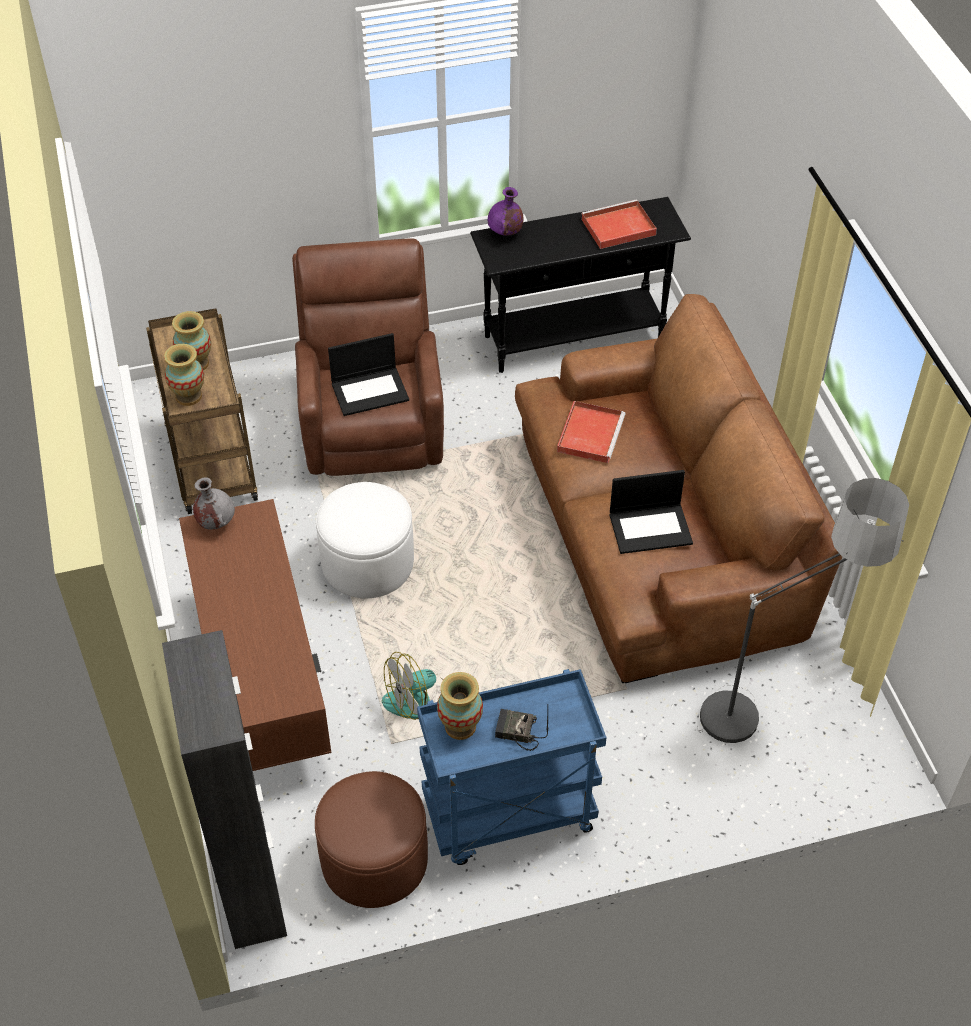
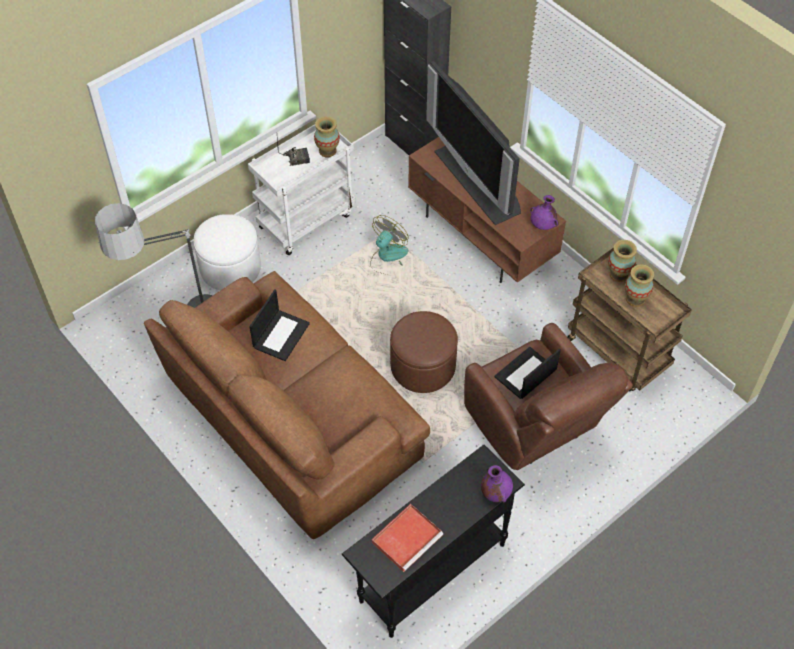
camera: 155 degrees right, 5 degrees up
(215, 521) = (543, 226): grey vase -> purple vase
(250, 621) = (479, 181): none -> television
(367, 562) = (469, 325): white ottoman -> white ottoman (230, 267)
(374, 859) = (363, 178): brown ottoman -> brown ottoman (423, 366)
(508, 816) = (306, 219): blue cart -> white cart
(590, 433) = (352, 390): red tray -> none
(651, 528) = (281, 335): laptop -> laptop turned 150 degrees clockwise

